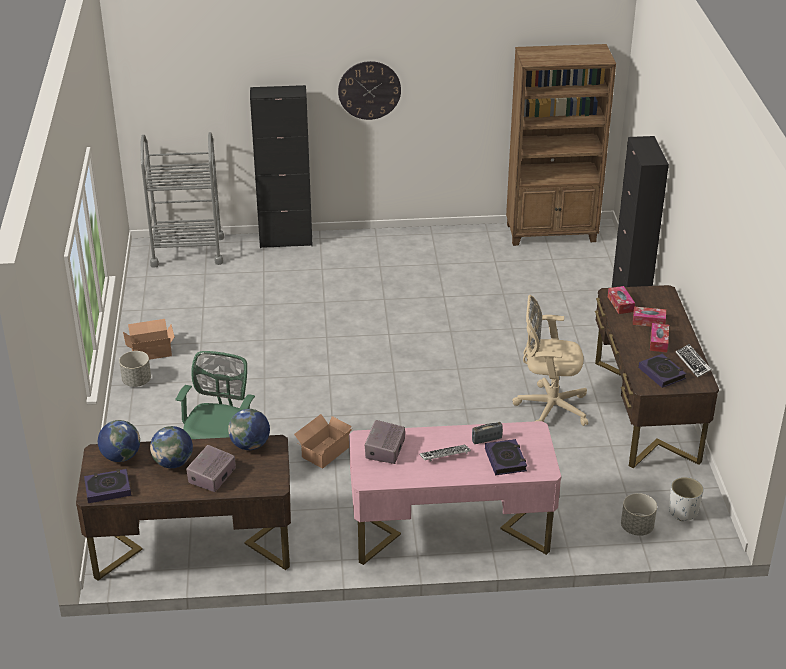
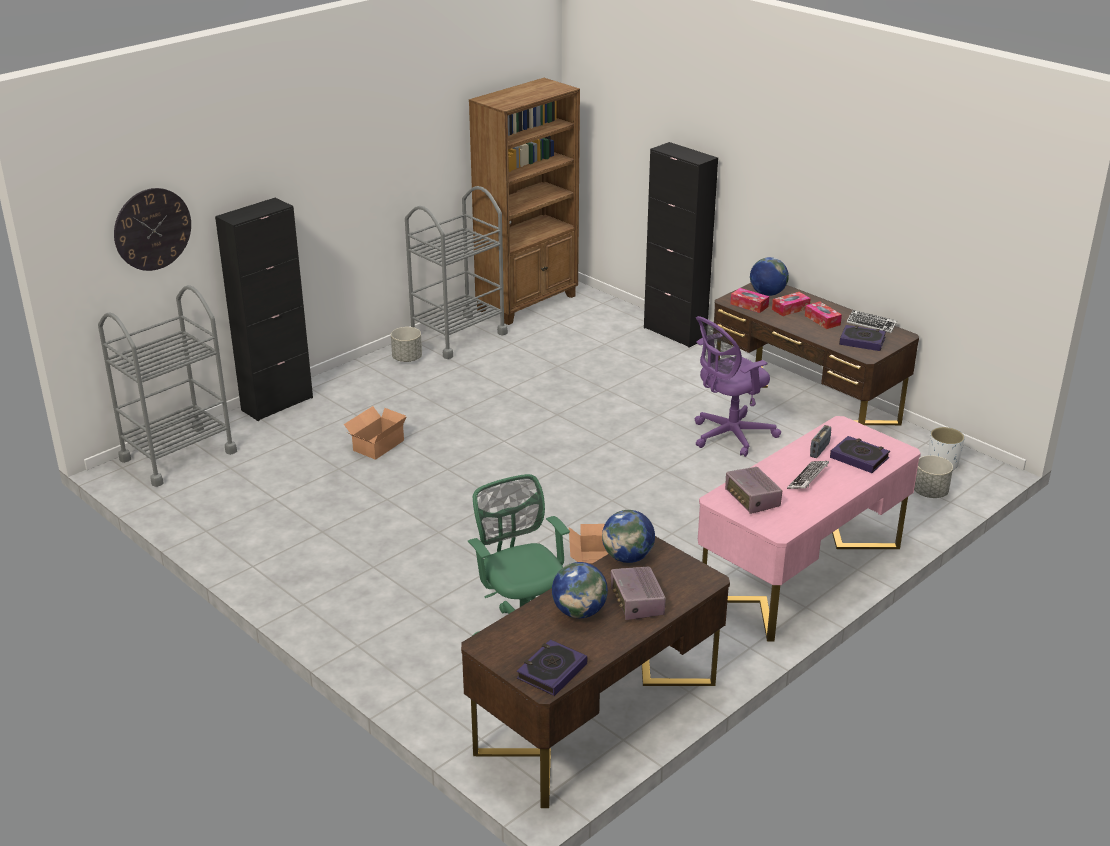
camera: 40 degrees left, 5 degrees down
(121, 456) = (515, 635): globe -> globe (767, 293)
(137, 381) = (303, 599): grey planter -> grey planter (407, 358)
(150, 351) = (275, 564): cardboard box -> cardboard box (376, 445)
(369, 90) = (336, 187): wall clock -> wall clock (152, 229)
(465, 239) = (458, 336): none -> grey cart
(548, 407) = (729, 436): beige office chair -> purple office chair

